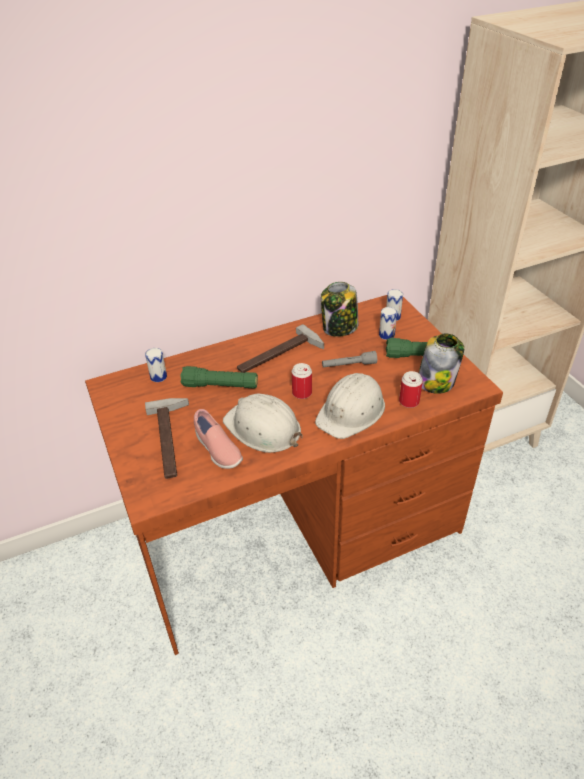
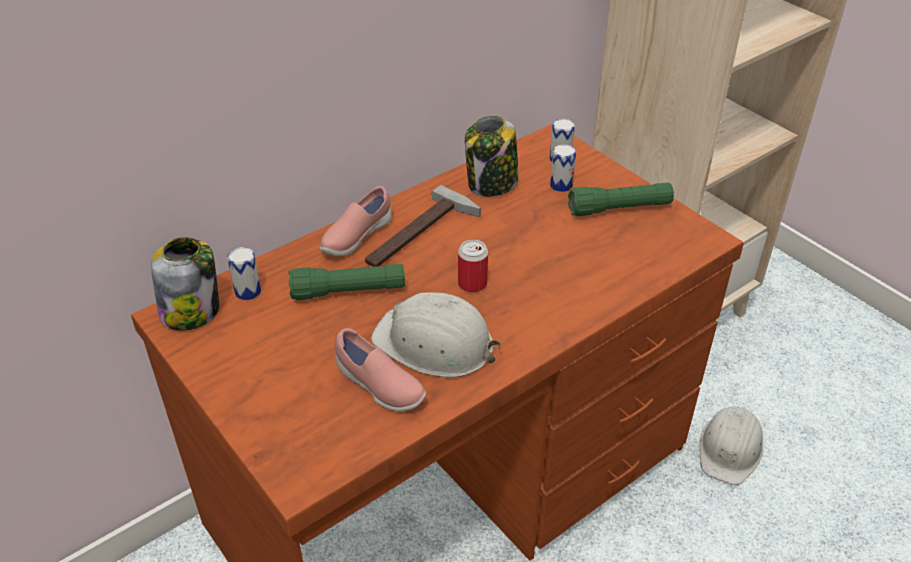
camera: 15 degrees left, 0 degrees up
(172, 439) = (303, 381): hammer -> none
(237, 351) = (356, 237): none -> pink shoe
(349, 365) = (524, 235): grey flashlight -> none
(351, 411) = (552, 299): white hard hat -> white hard hat (730, 449)
(409, 401) = (625, 274): can -> none
(436, 382) = (652, 241): jar -> jar (191, 311)

